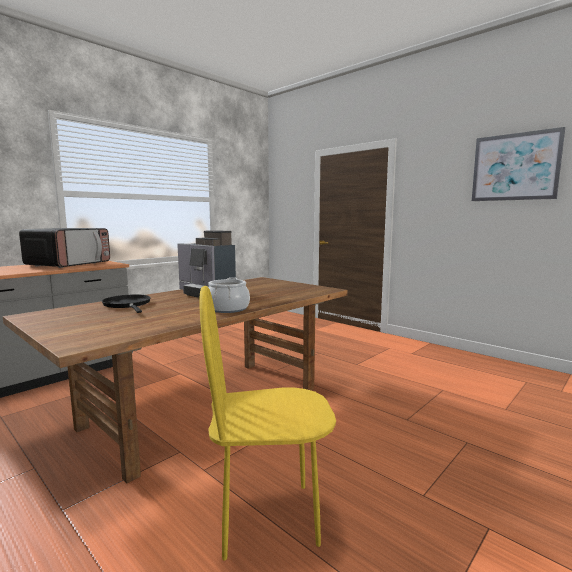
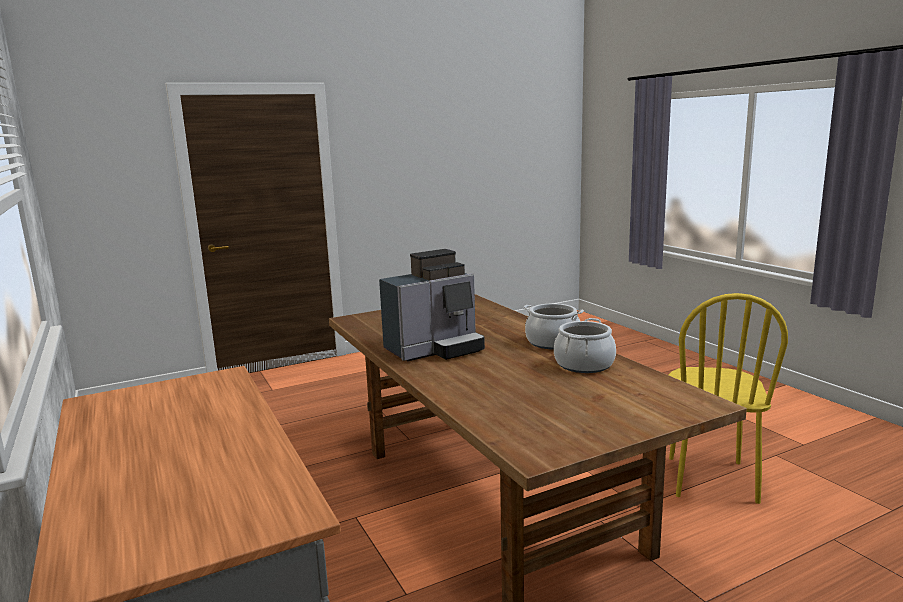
camera: 70 degrees left, 5 degrees up
(69, 264) = (163, 418): microwave -> none
(128, 305) = (494, 391): black frying pan -> none
(176, 316) = (584, 364): none -> cooking pot
(515, 167) = (462, 132): picture -> none

